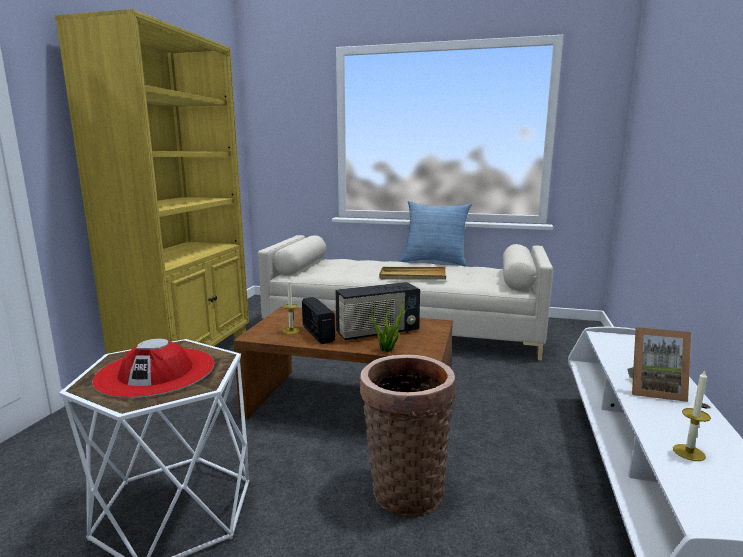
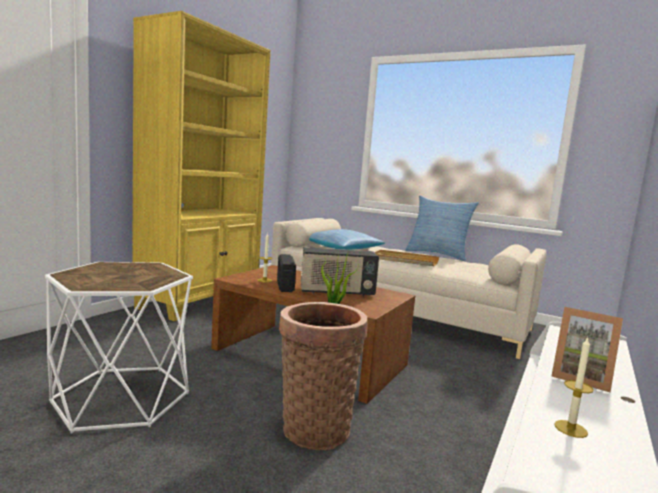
camera: 15 degrees right, 5 degrees down
(156, 372) = (120, 275): red hat -> none
(336, 269) = (341, 248): none -> pillow

